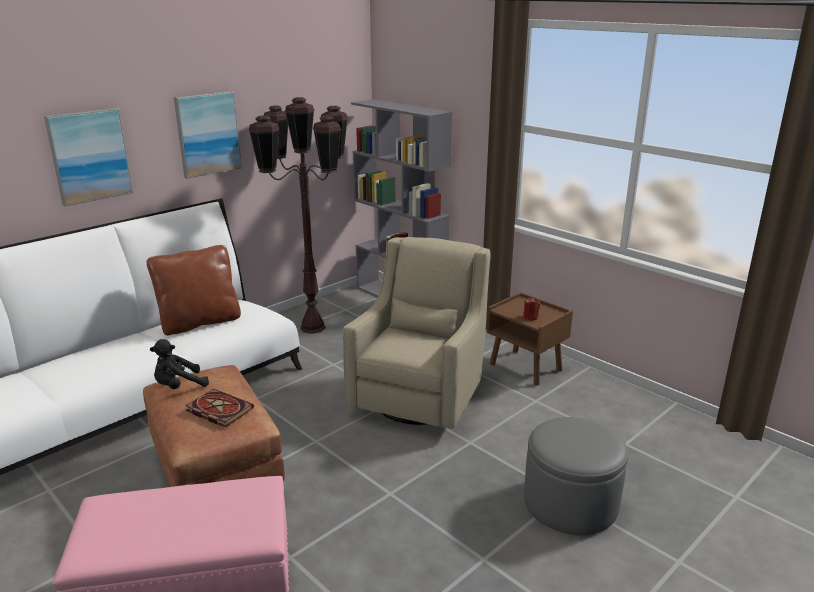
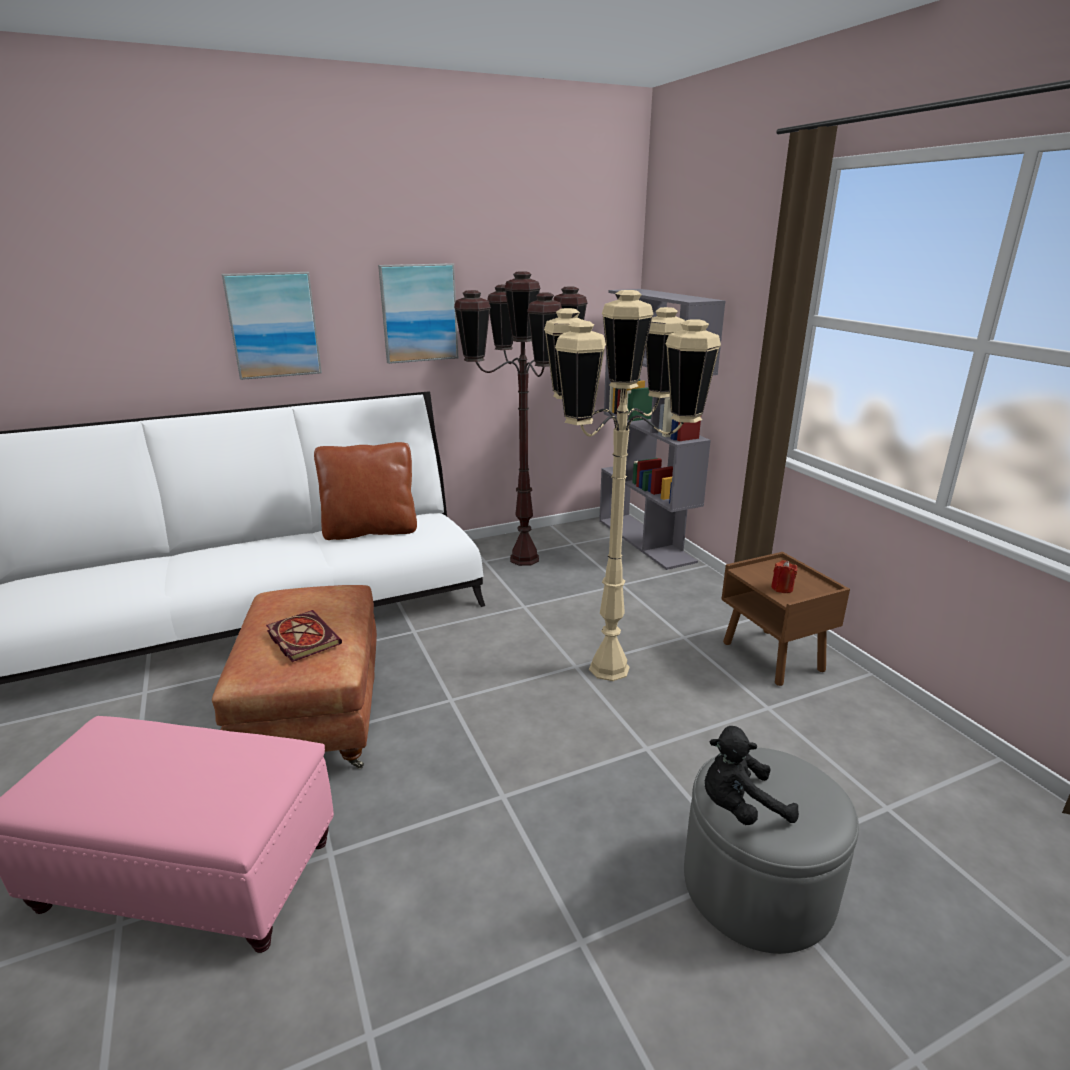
camera: 20 degrees right, 0 degrees up
(179, 386) = (284, 600): black plush toy -> black plush toy (740, 807)
(420, 396) = (610, 668): beige armchair -> beige floor lamp

